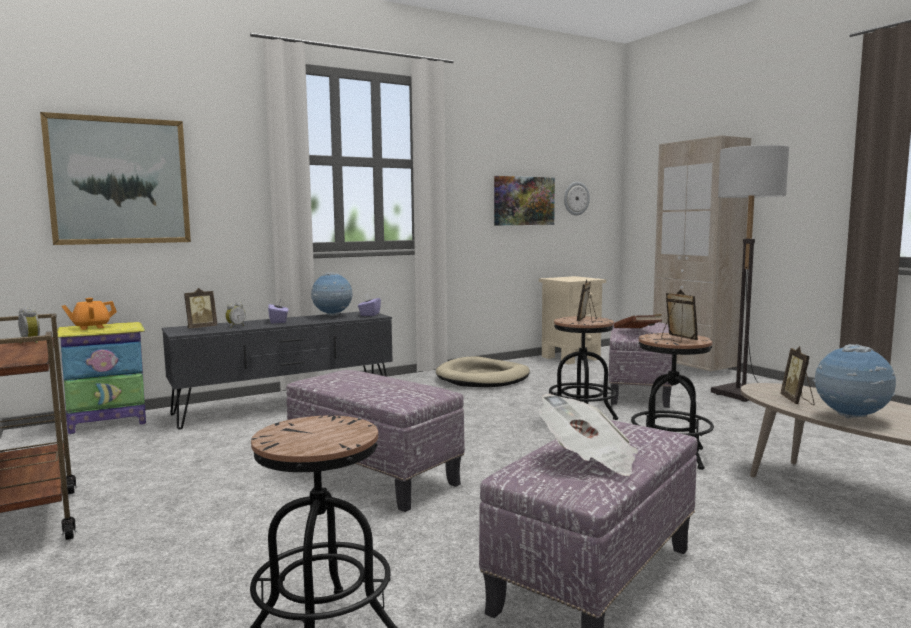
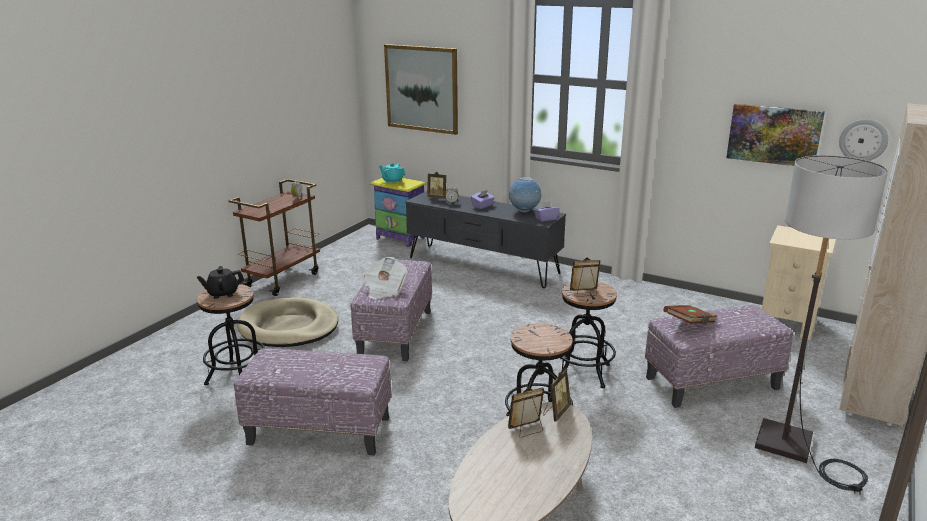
camera: 60 degrees right, 15 degrees up
(91, 327) = (392, 181): orange teapot -> turquoise teapot
(306, 434) = (223, 293): none -> black teapot
(483, 378) = (645, 304): beige dog bed -> beige dog bed (288, 327)
(589, 459) = (293, 365): newspaper -> newspaper (384, 289)
(677, 340) = (534, 339): picture frame -> picture frame (556, 412)
(851, 418) = (494, 455): globe -> none

